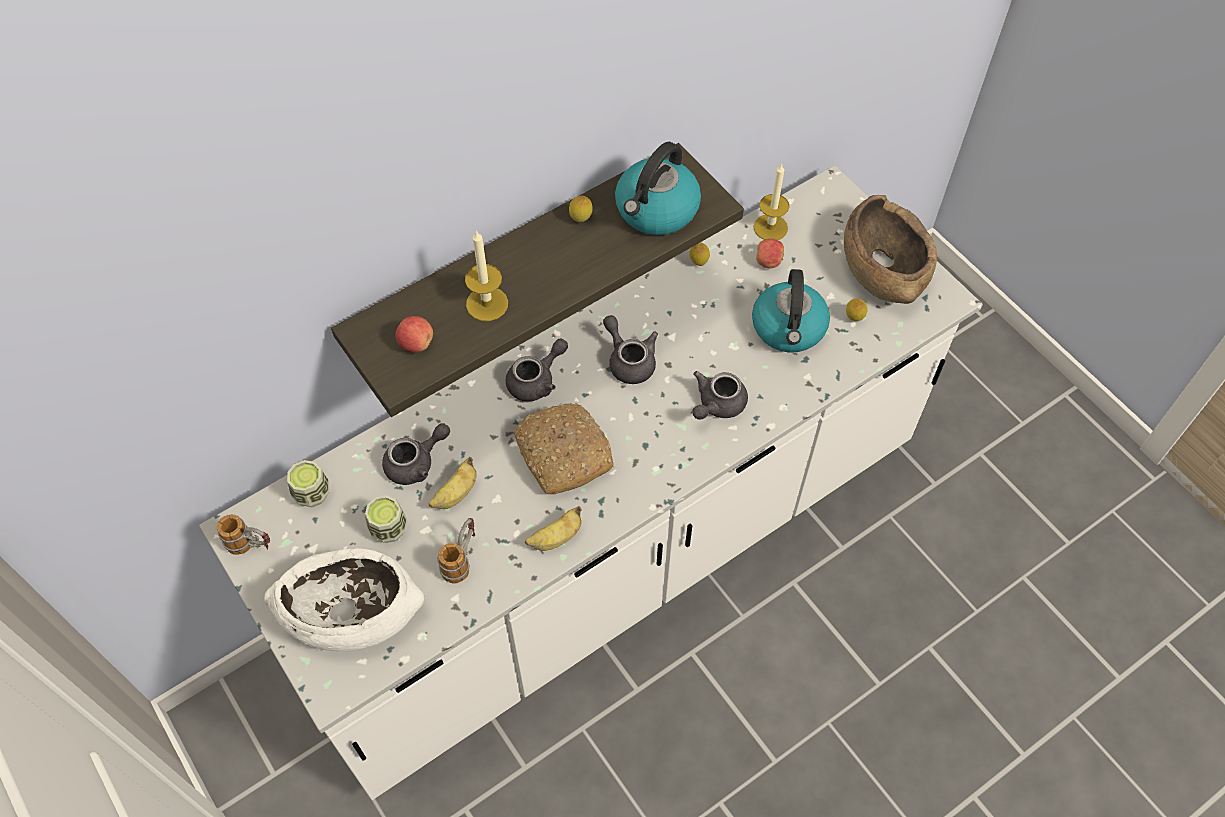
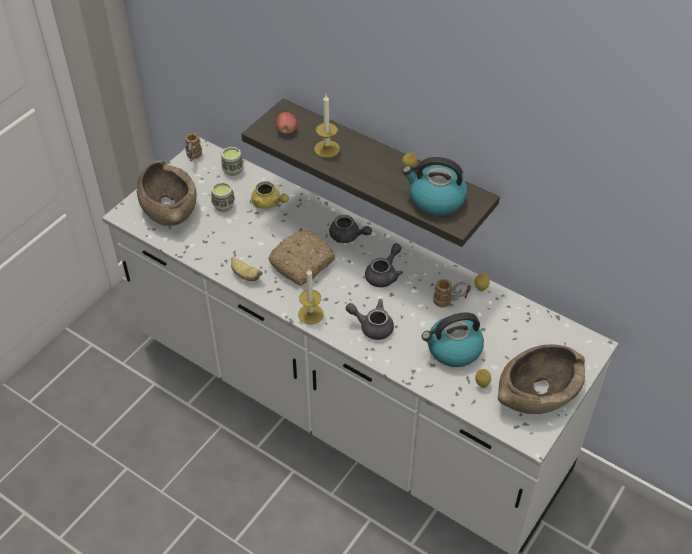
camera: 70 degrees right, 10 degrees down
(350, 613) = (168, 207): white bowl -> brown bowl
(416, 463) = (269, 203): grey teapot -> yellow teapot
(456, 494) = (256, 225): banana -> none
(462, 559) = (216, 240): mug -> mug (450, 301)
(768, 262) = (504, 325): apple -> none
(770, 227) = (535, 319): candle -> candle (310, 314)

